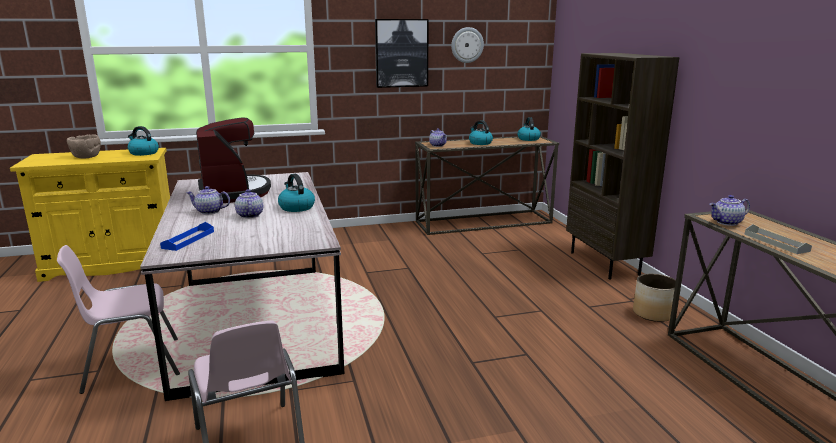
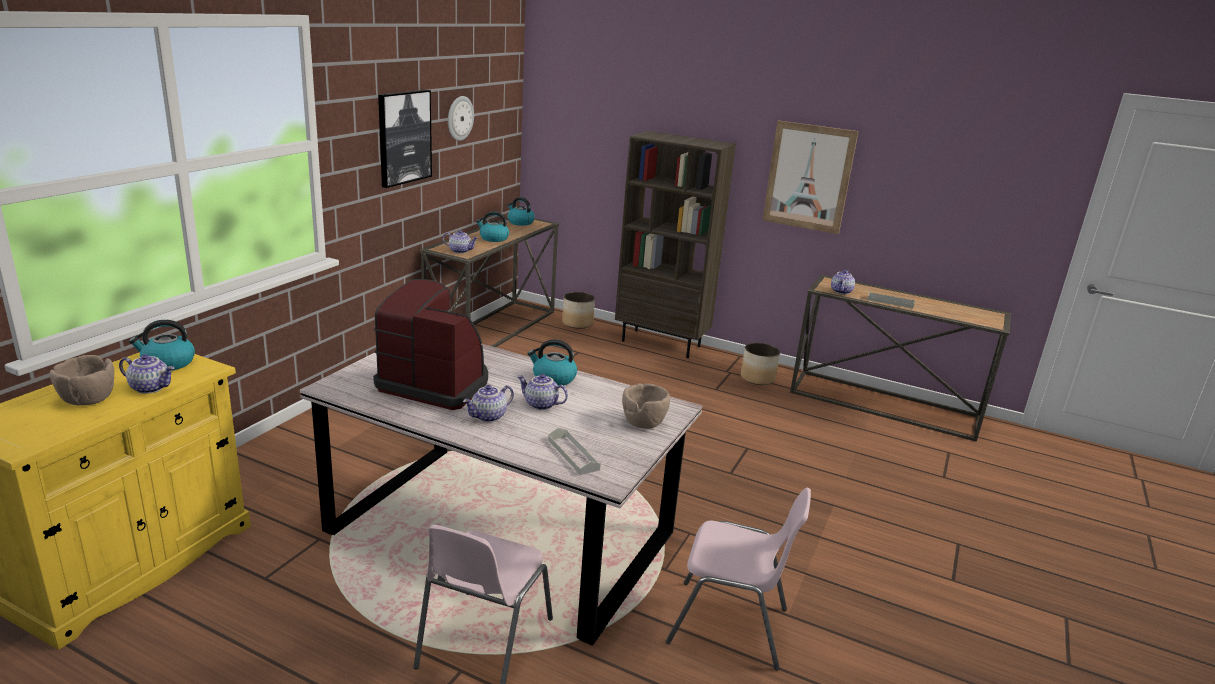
camera: 50 degrees left, 5 degrees up
(112, 158) = (151, 388): none -> teapot
(188, 240) = (573, 455): blue tray -> grey tray
(274, 241) = (644, 422): none -> brown bowl
(557, 233) = (577, 323): none -> planter
(741, 89) = (808, 177): none -> picture

